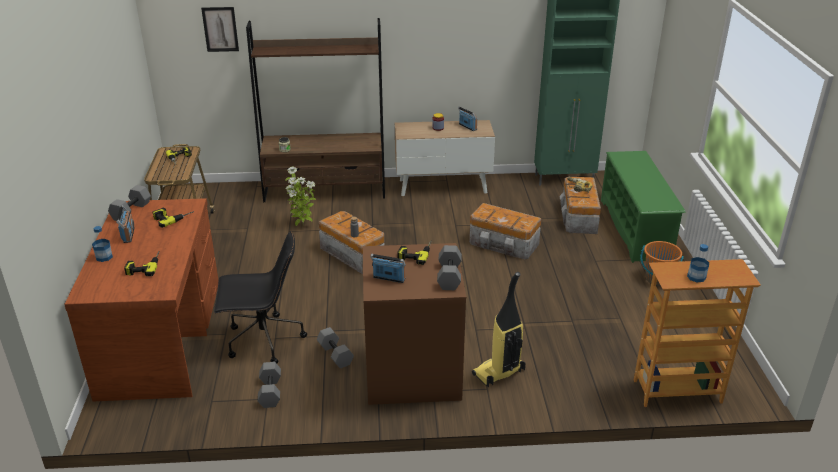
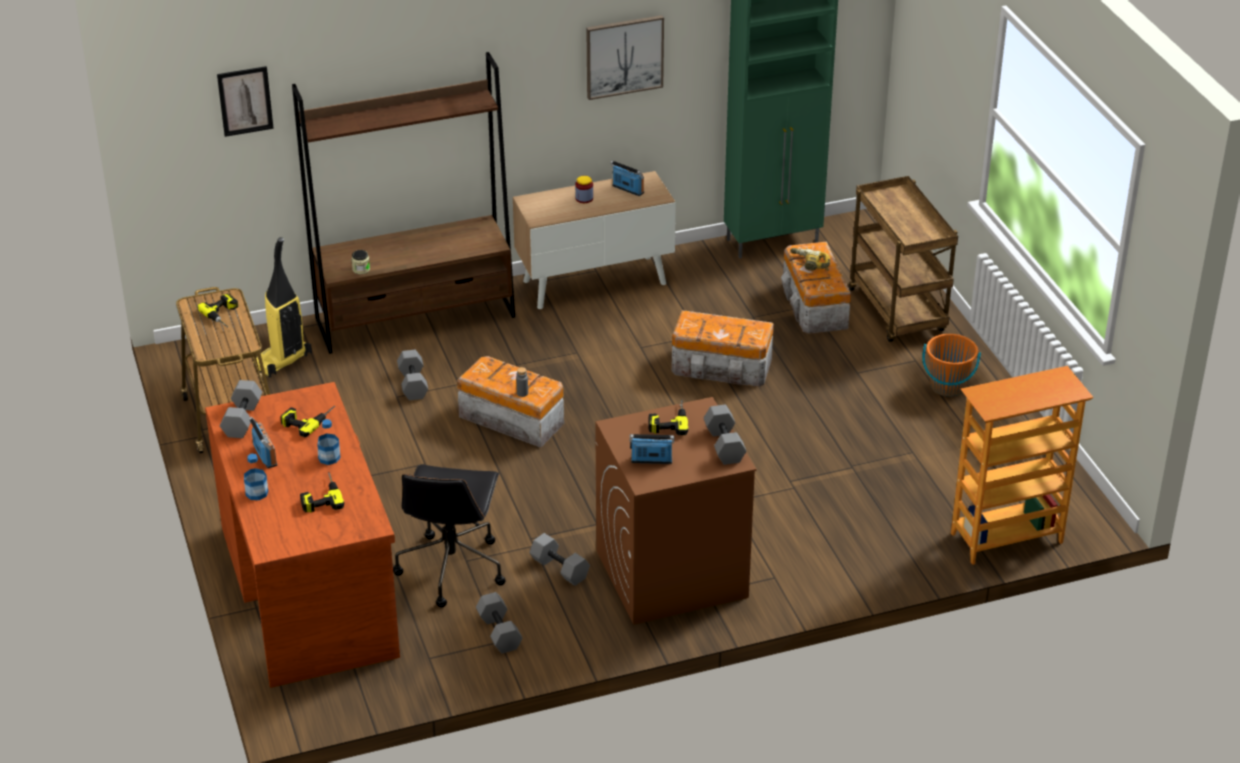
camera: 15 degrees left, 5 degrees up
(263, 340) = (451, 567): black office chair -> black office chair turned 120 degrees clockwise
(302, 225) = (412, 384): potted plant -> grey dumbbell
(472, 36) = (624, 56): none -> picture
(498, 373) = (781, 555): vacuum cleaner -> vacuum cleaner (281, 361)
(635, 229) = (898, 312): green shoe rack -> brown cart
(696, 277) = (1019, 399): bottle -> bottle (329, 457)

